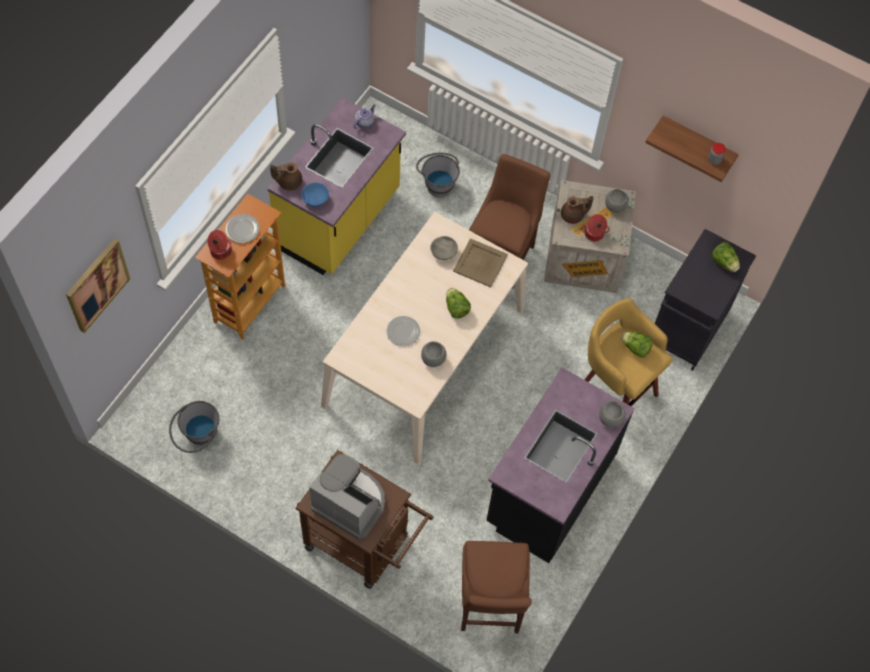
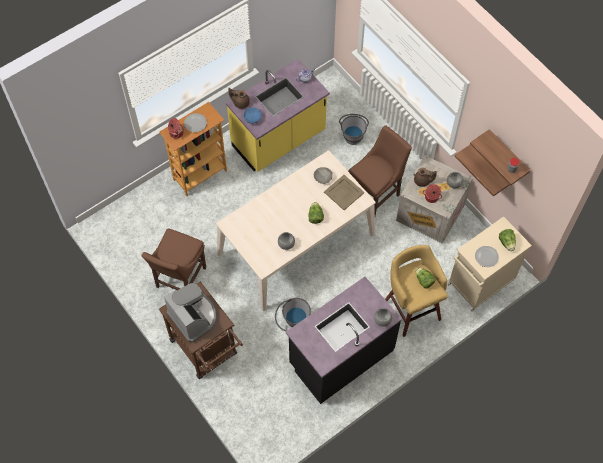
camera: 25 degrees right, 0 degrees up
(96, 284) = (80, 128): picture -> none
(197, 438) = (133, 248): grey bucket -> grey bucket (292, 322)
(402, 331) = (274, 220): plate -> plate (486, 257)
(489, 606) = (270, 417): brown chair -> brown chair (179, 279)
(668, 168) = (490, 167): none -> shelf
(687, 329) = (480, 283): black cabinet -> beige cabinet

